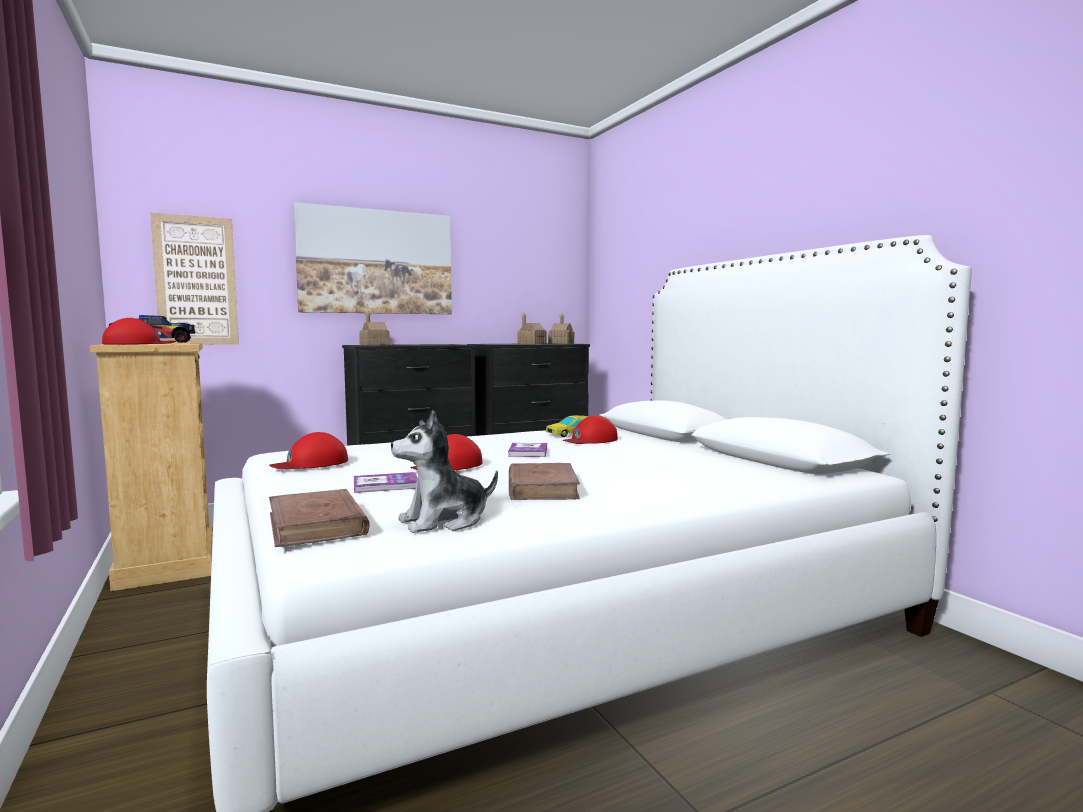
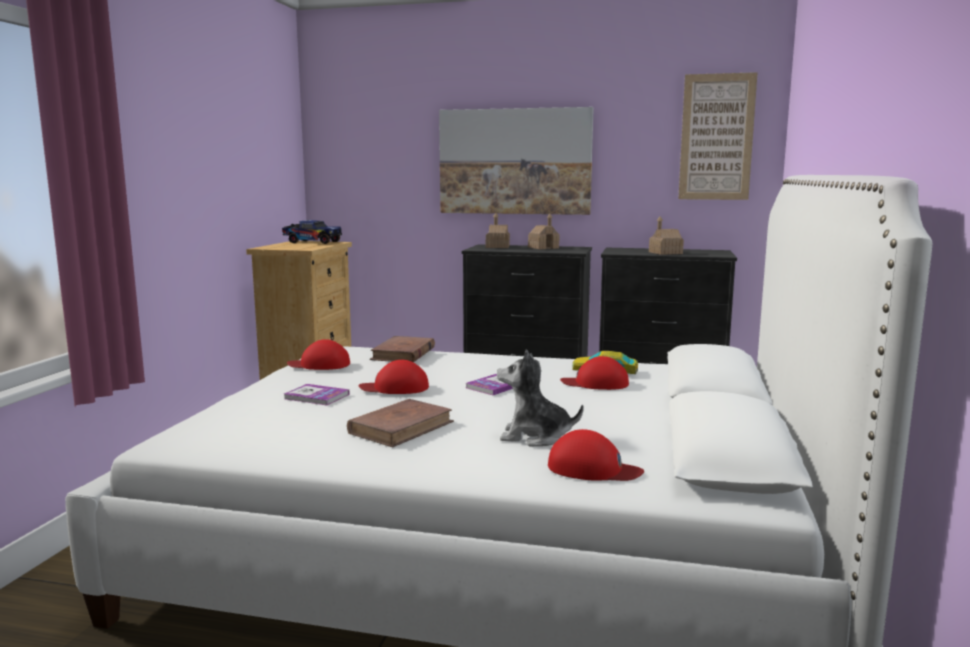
camera: 40 degrees right, 5 degrees up
(138, 344) = (287, 246): red cap -> red cap (593, 469)
(196, 281) = (364, 186): picture -> picture (716, 137)
(316, 524) = (203, 420): brown book -> brown book (403, 354)
(444, 521) = (266, 439): plush toy -> plush toy (535, 437)
(561, 343) = (708, 253): toy house -> toy house (543, 248)

